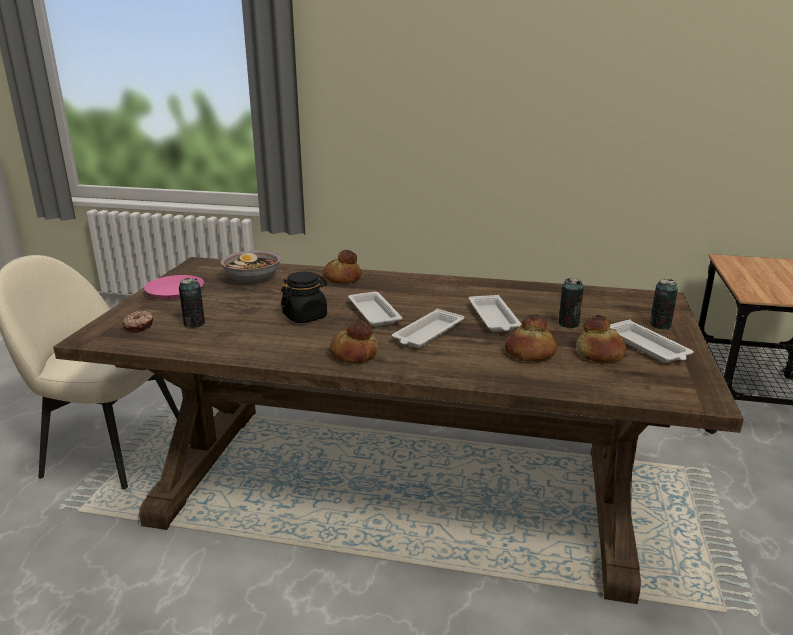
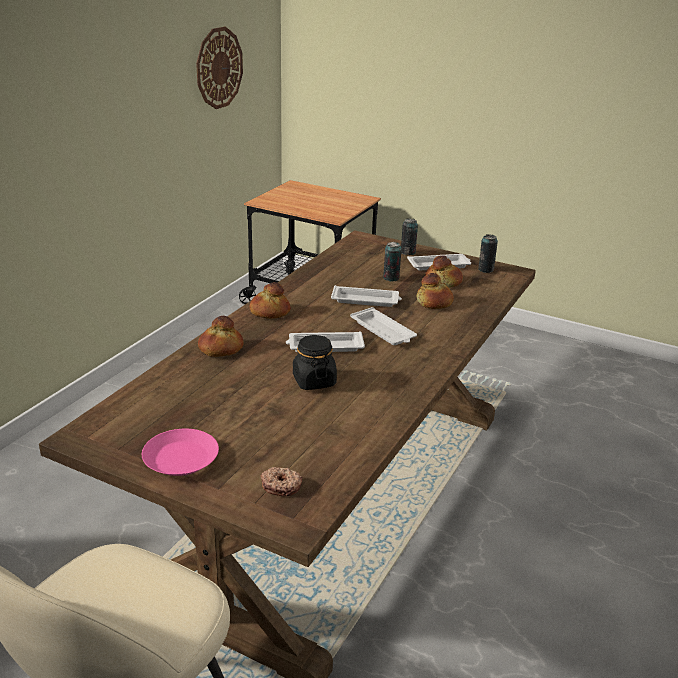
camera: 75 degrees left, 5 degrees up
(194, 324) = (296, 447): can -> can (485, 269)
(252, 278) = (175, 401): bowl -> none
(353, 354) = (408, 368): bread -> bread (269, 312)
(725, 96) = (219, 68): none -> wall clock

